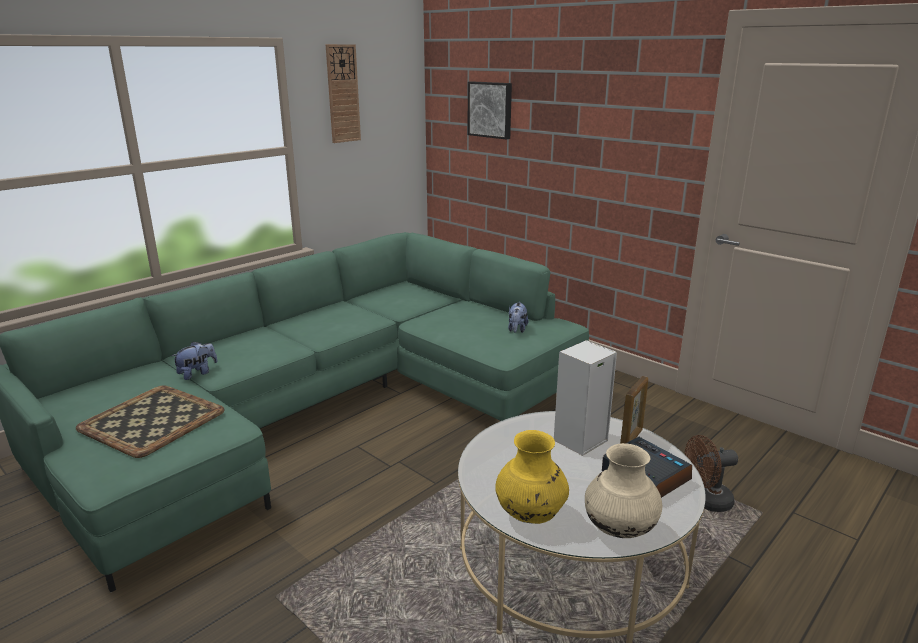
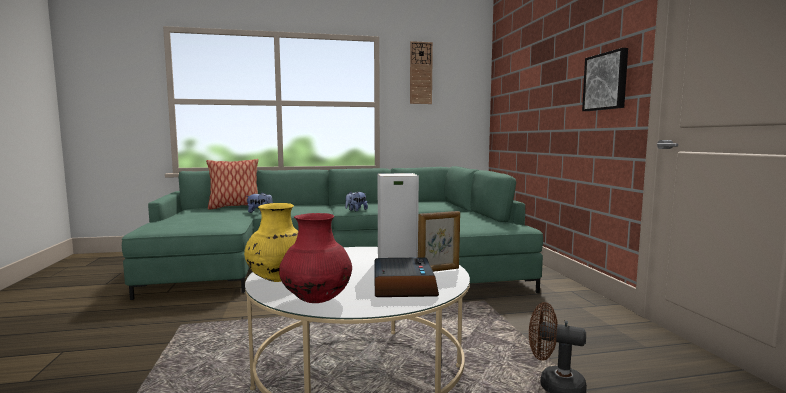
camera: 35 degrees right, 15 degrees down
(130, 372) = (234, 207): none -> pillow
(152, 419) = (204, 218): tray -> none
(490, 109) = (520, 77): picture -> picture (606, 81)
(517, 330) = (475, 222): plush toy -> plush toy (356, 210)
(619, 530) = (317, 301): beige vase -> red vase

